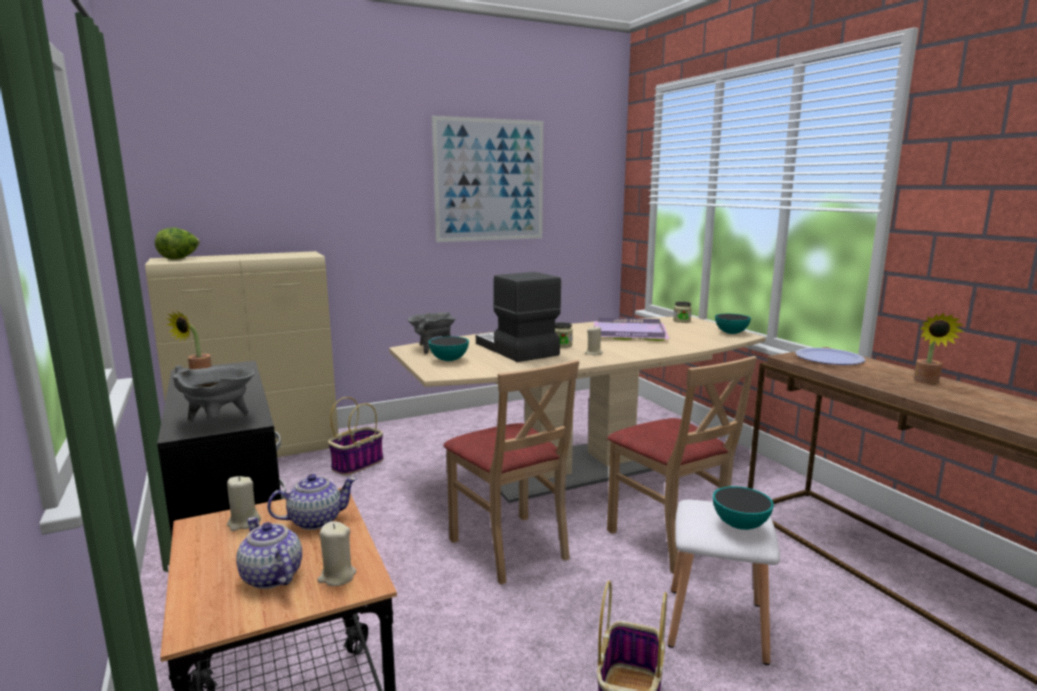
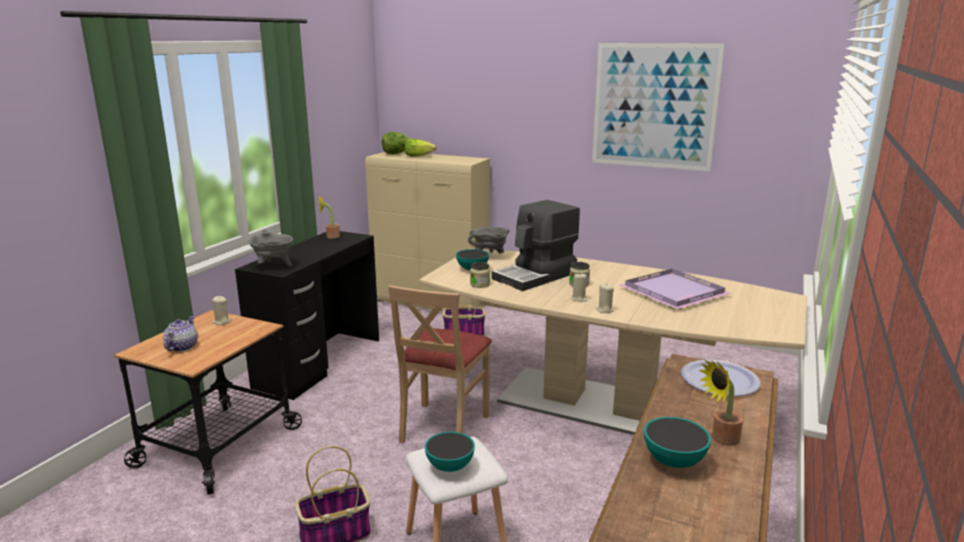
camera: 50 degrees right, 5 degrees up
(223, 257) = (419, 156): none -> lettuce
(315, 520) = (238, 333): teapot -> none
(337, 576) = (193, 359): beige candle -> beige candle (604, 310)
(515, 349) = (536, 276): coffee machine -> coffee machine turned 150 degrees counterclockwise
(669, 539) = (545, 486): beige chair -> none
(681, 321) = (773, 298): jar -> jar (480, 284)
(731, 333) = (776, 327): bowl -> bowl (674, 461)

